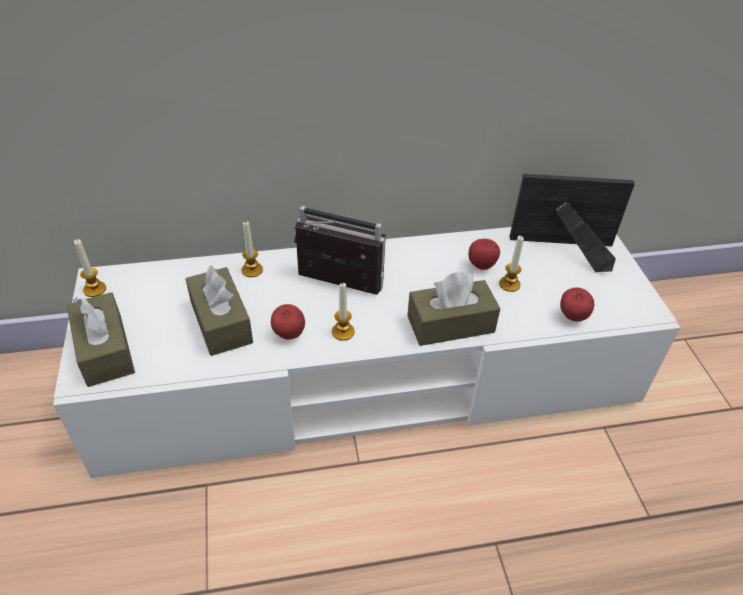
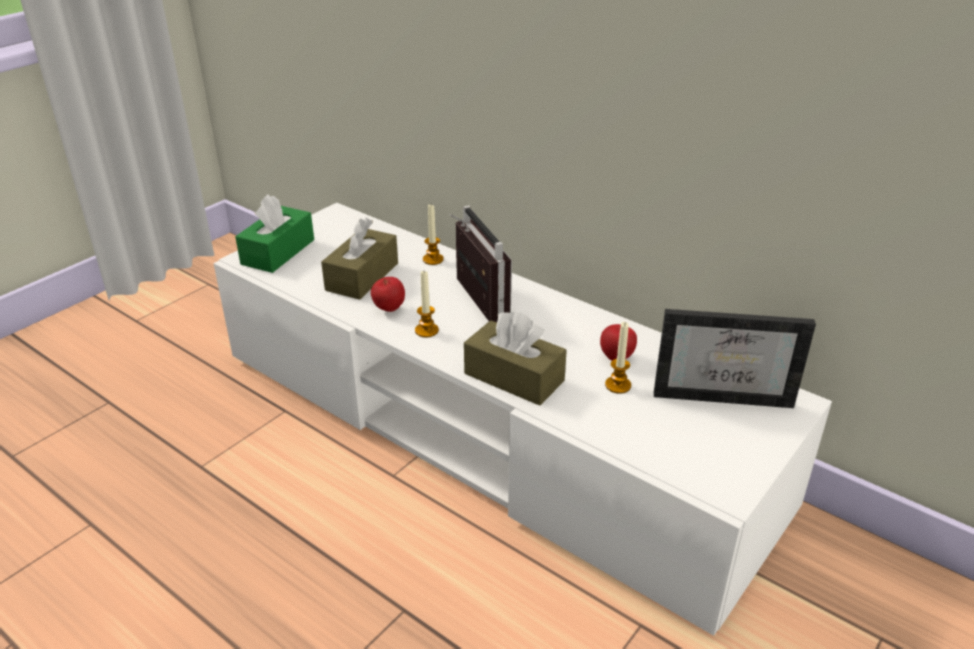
camera: 50 degrees right, 10 degrees down
(95, 289) = (325, 218): candle -> none
(105, 350) = (278, 252): brown tissue box -> green tissue box
(559, 248) = (724, 392): picture frame -> picture frame turned 135 degrees clockwise
(571, 317) = (632, 443): apple -> none

